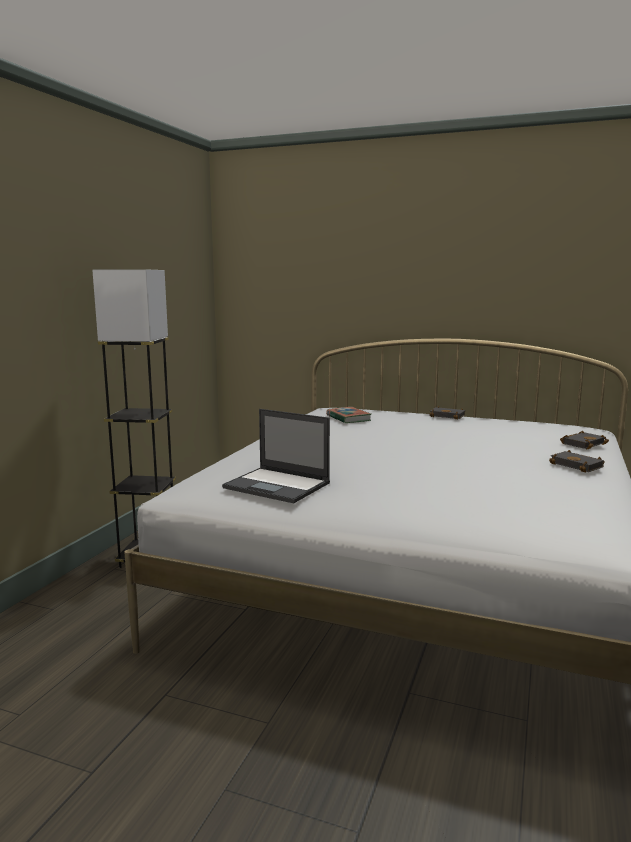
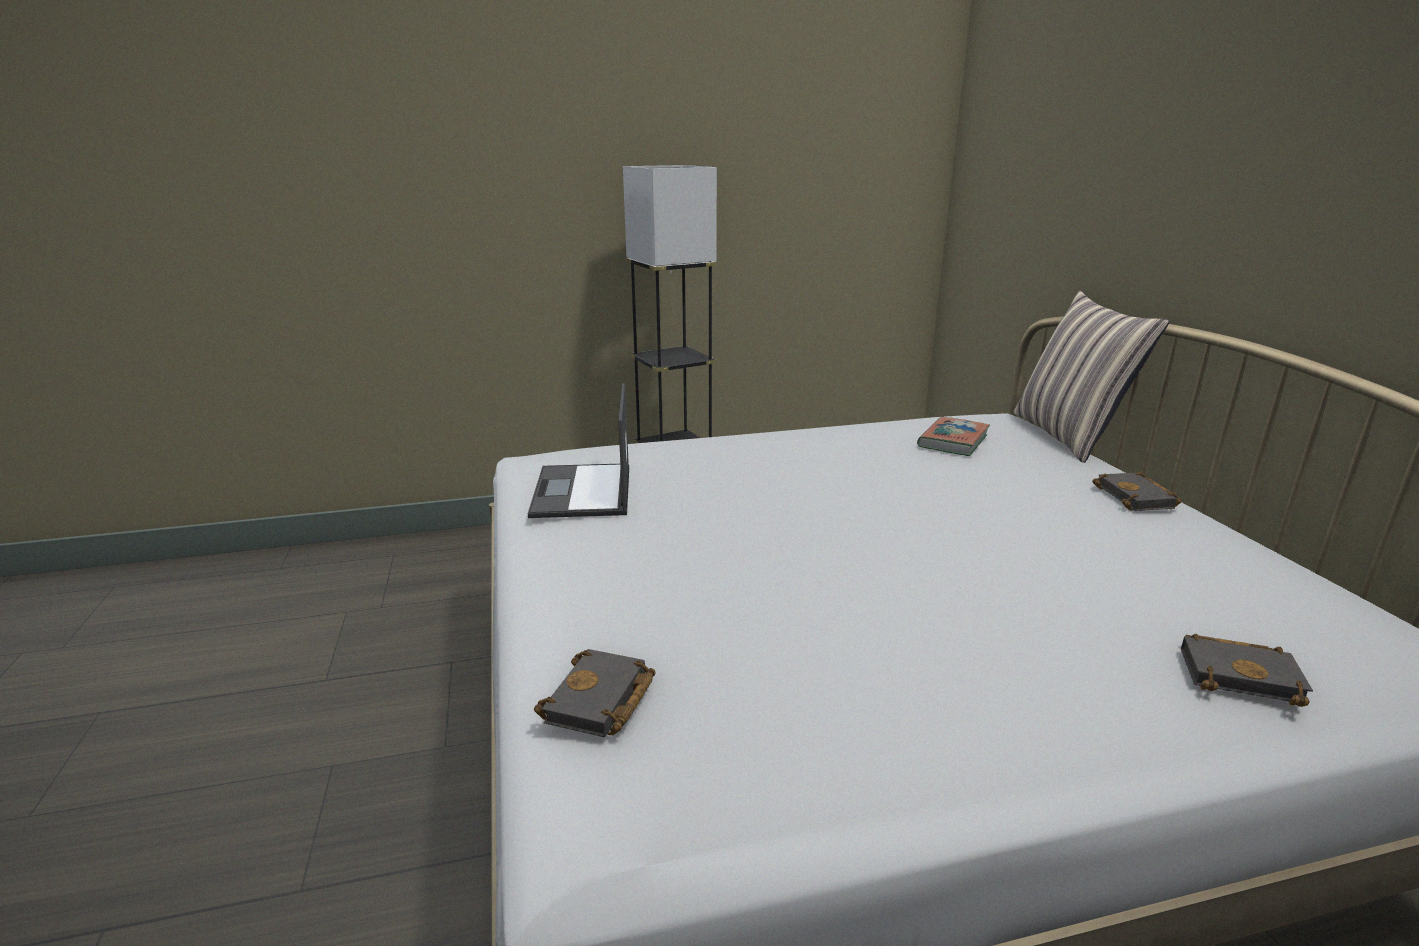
camera: 55 degrees right, 10 degrees up
(371, 407) = (1069, 436): none -> pillow
(578, 465) = (1037, 698): black book -> black book (600, 702)

